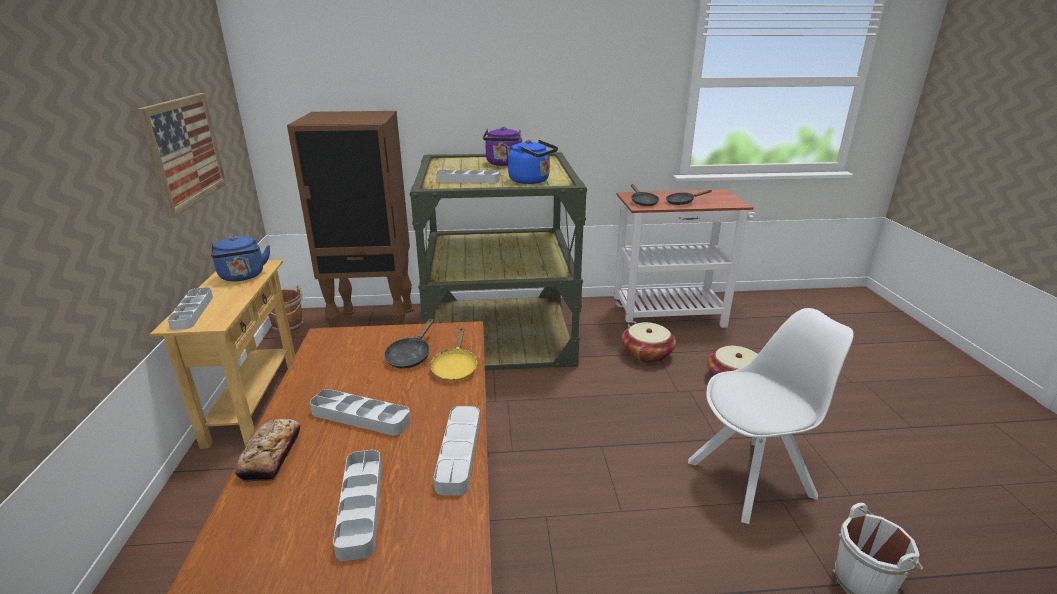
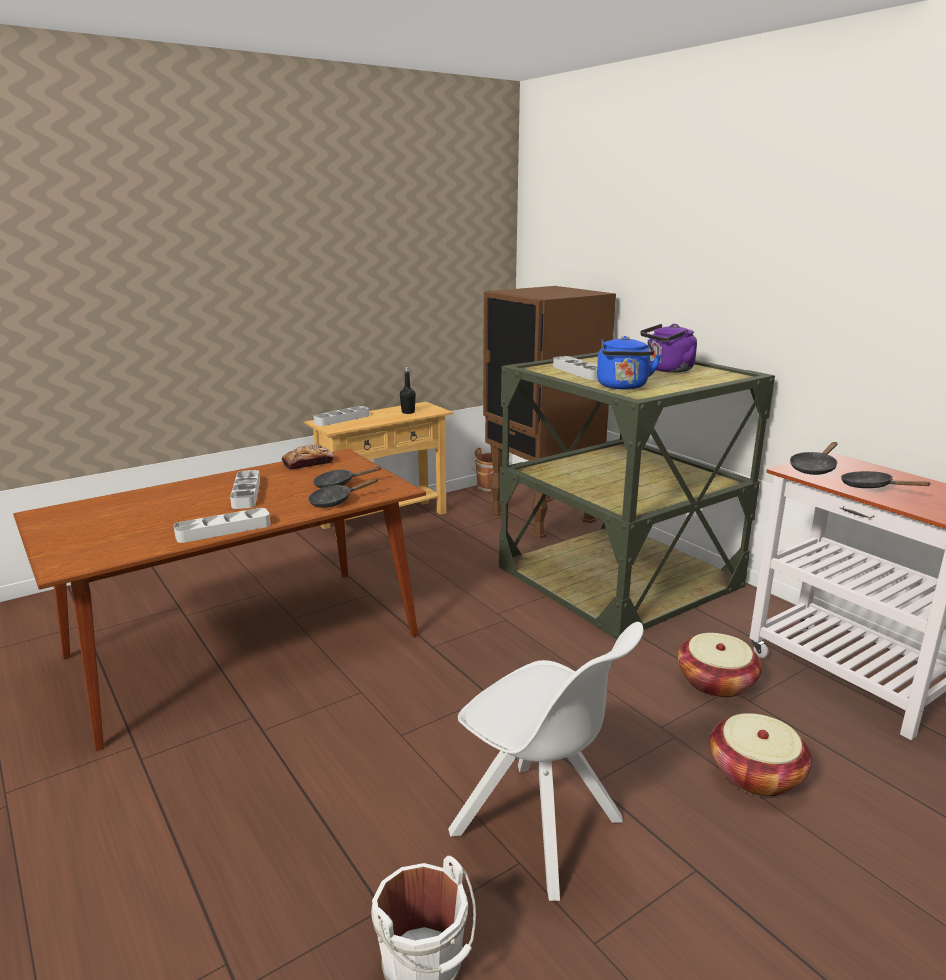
camera: 60 degrees right, 5 degrees down
(185, 151) = (410, 301): picture -> none
(243, 276) = (408, 412): blue kettle -> black bottle
(271, 455) = (191, 485): bread -> bread (308, 463)
(360, 506) = (154, 519): grey tray -> none
(455, 368) = (335, 501): yellow frying pan -> black frying pan

